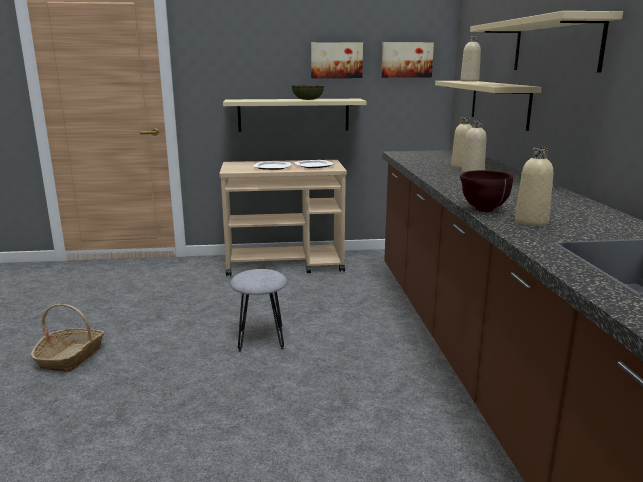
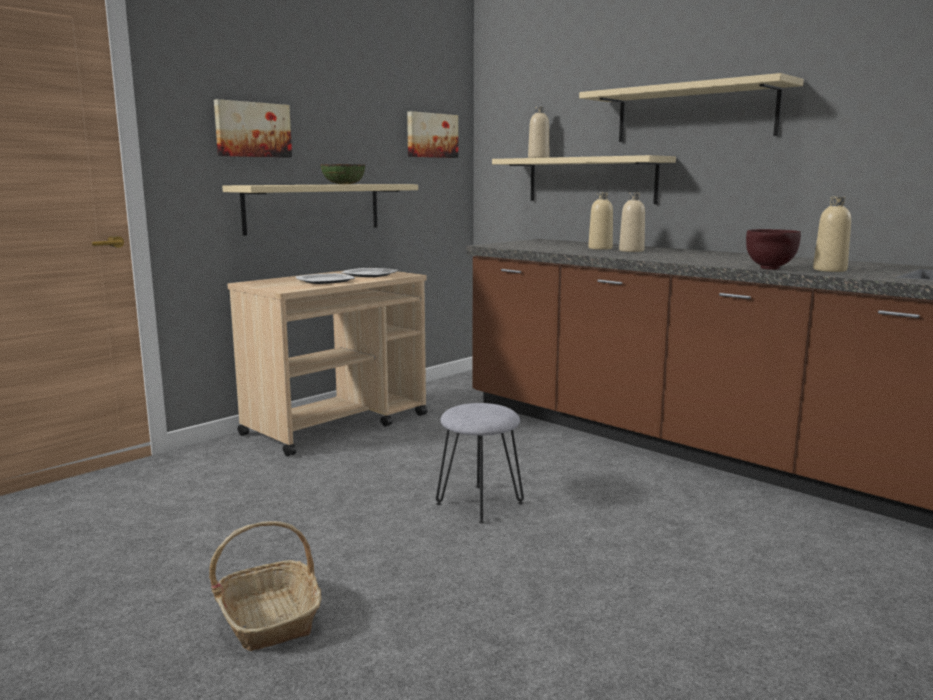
camera: 40 degrees left, 5 degrees down
(336, 60) = (360, 132): picture -> picture (252, 130)

